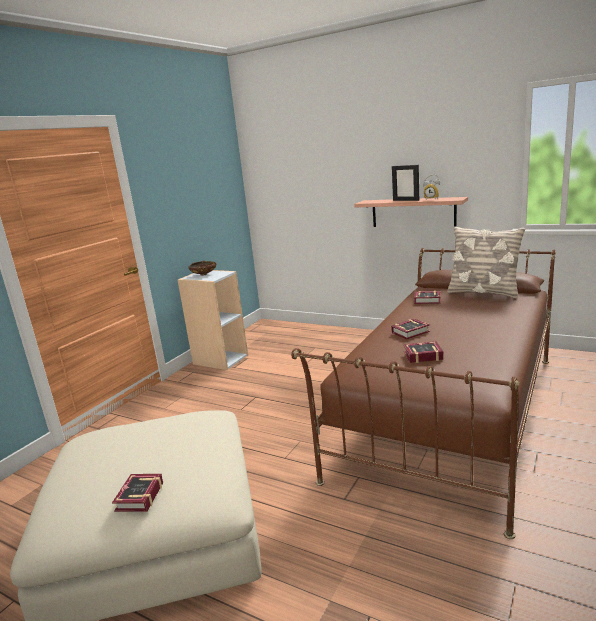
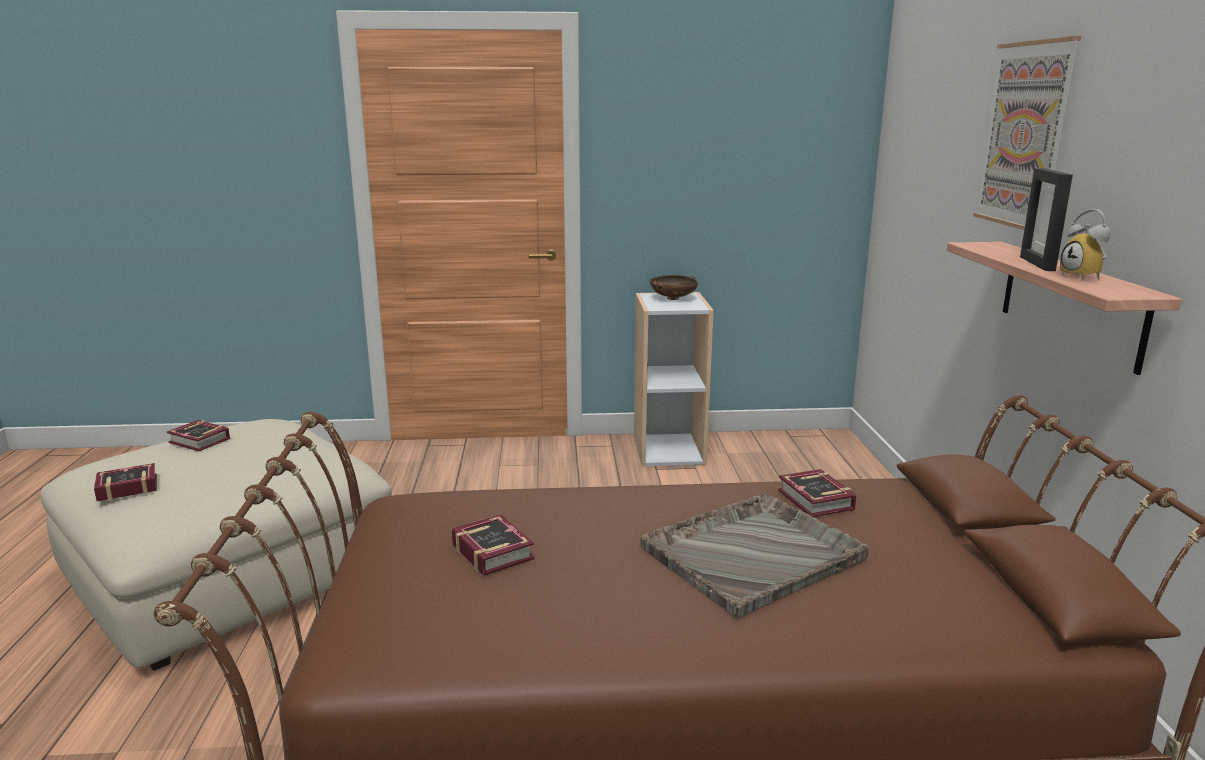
camera: 55 degrees right, 0 degrees up
(365, 156) = (1025, 135): none -> picture
(412, 332) = (608, 519): book -> book (199, 442)
(460, 315) = (754, 553): none -> grey tray
(483, 293) = (954, 559): beige pillow -> none

